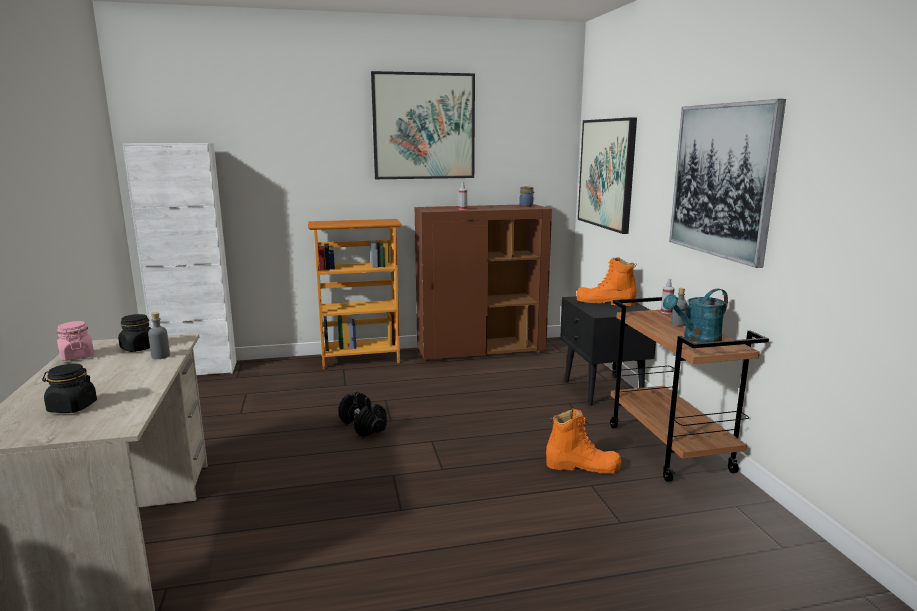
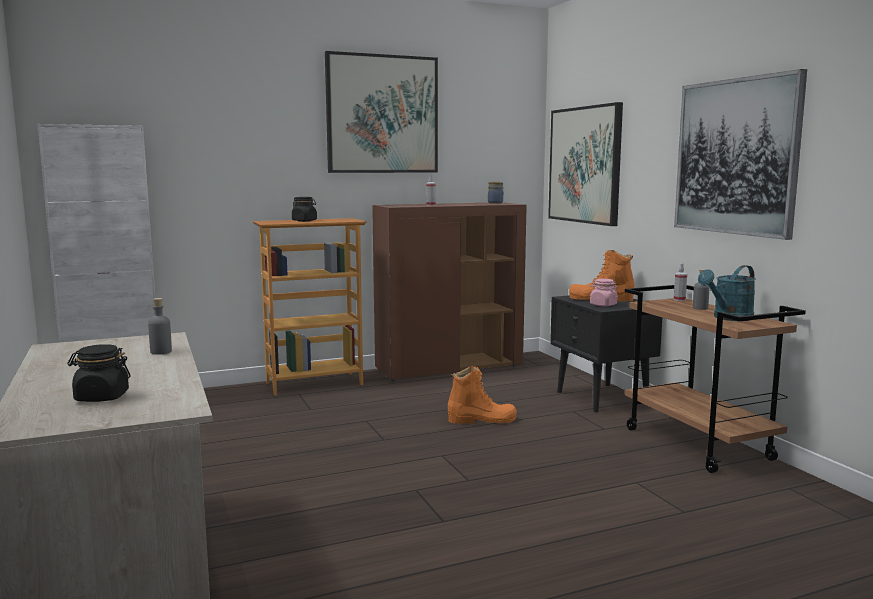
camera: 10 degrees left, 5 degrees down
(77, 356) = (53, 356): pink jar -> pink jar (603, 305)
(139, 348) = (125, 346): black jar -> black jar (304, 221)
(363, 426) = (354, 446): black dumbbell -> none
(582, 466) = (618, 466): orange boot -> orange boot (482, 420)

